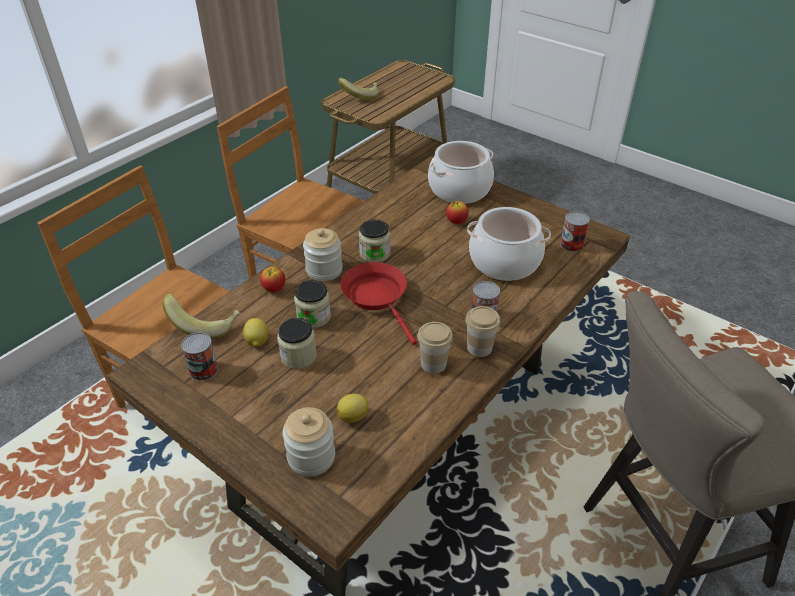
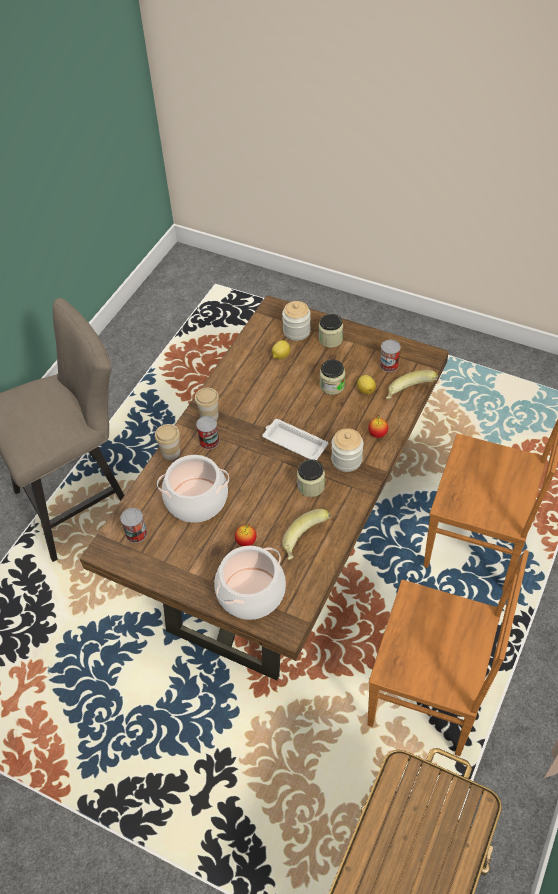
camera: 170 degrees right, 10 degrees up
(313, 317) = (335, 416): jar -> jar (330, 339)
(360, 96) = (448, 833): banana -> banana (306, 543)
(377, 297) = (294, 442): red frying pan -> white tray
(433, 363) = (239, 398): cup -> cup (171, 452)

